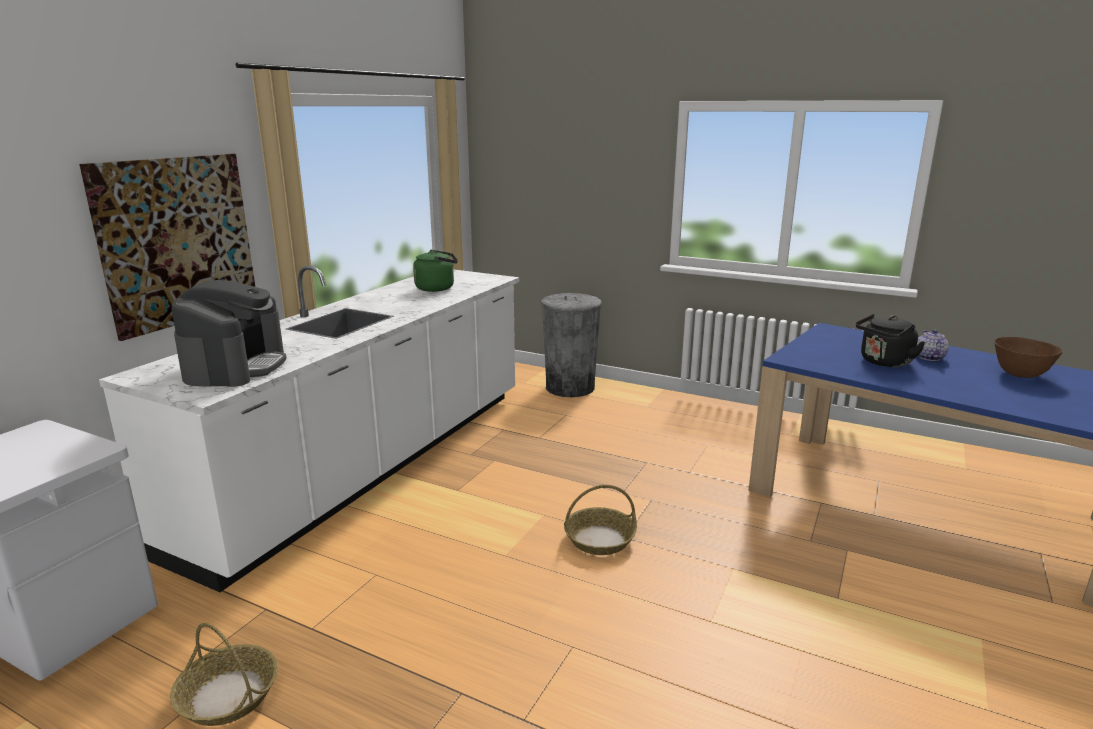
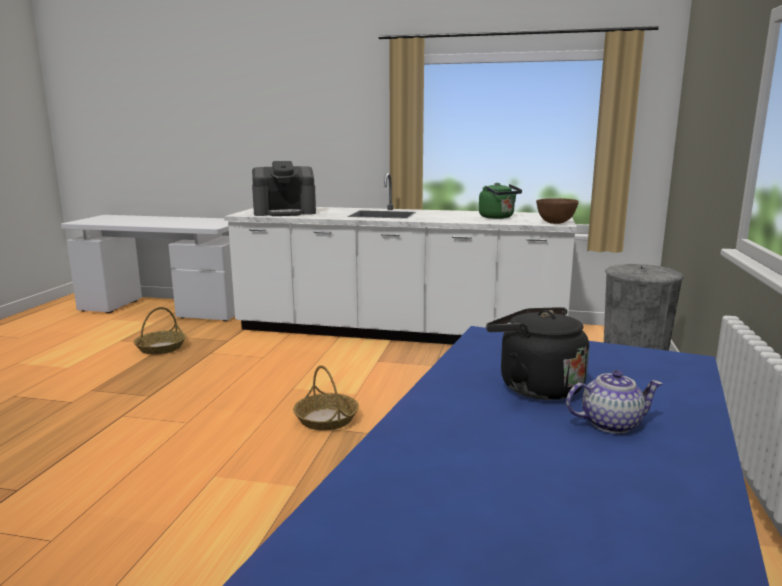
camera: 75 degrees right, 5 degrees down
(178, 241) = (334, 146): picture -> none
(1020, 375) = (595, 509): brown bowl -> brown bowl (555, 223)

